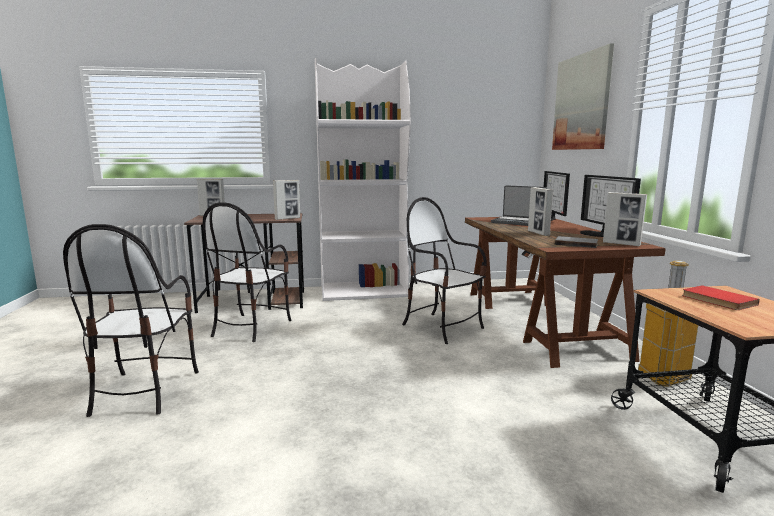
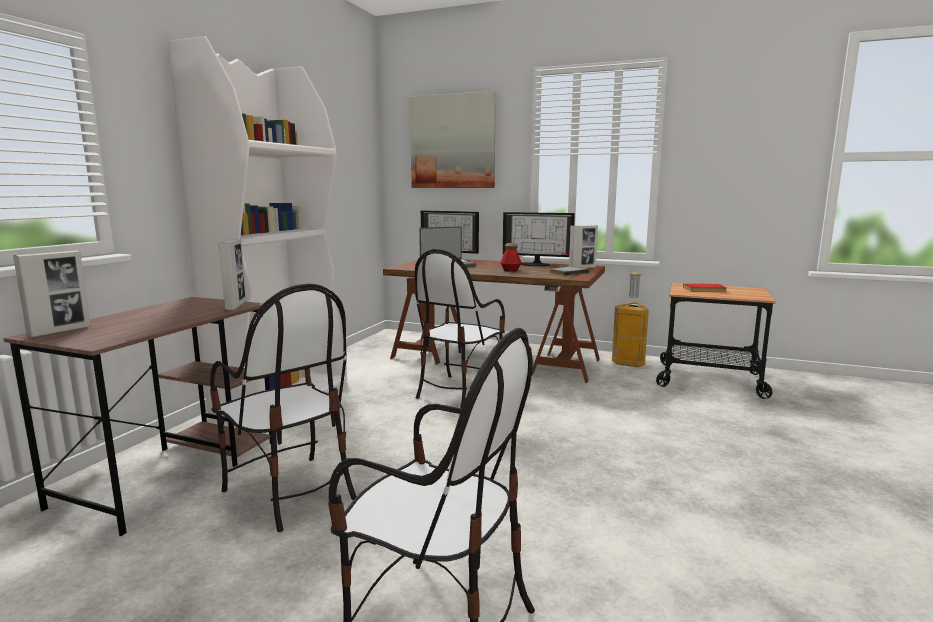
camera: 60 degrees left, 0 degrees up
(442, 327) = (458, 391): chair -> chair turned 45 degrees counterclockwise
(538, 233) = (510, 270): picture frame -> bottle

